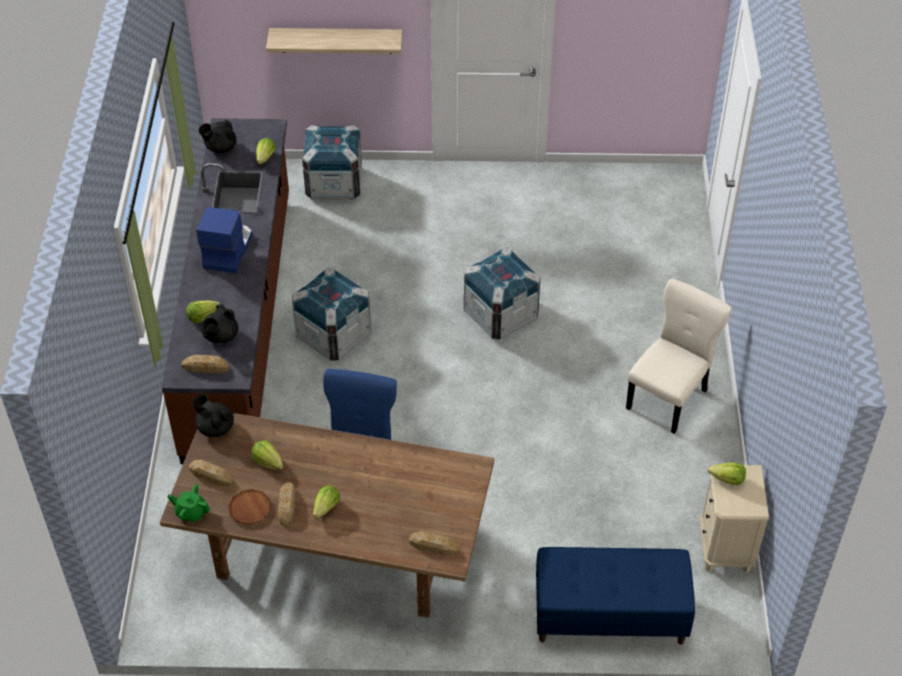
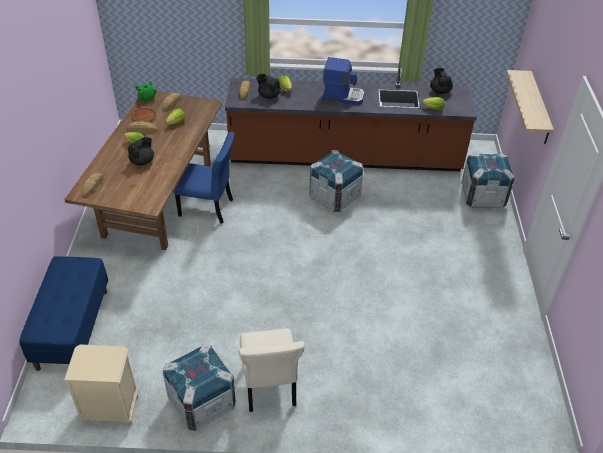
camera: 90 degrees right, 5 degrees down
(215, 427) = (206, 104): black teapot -> black teapot (142, 161)
(501, 315) = (357, 283): crate -> crate (202, 403)
(669, 397) = (269, 387): beige chair -> beige chair turned 45 degrees clockwise
(727, 480) = (109, 355): lettuce -> none

